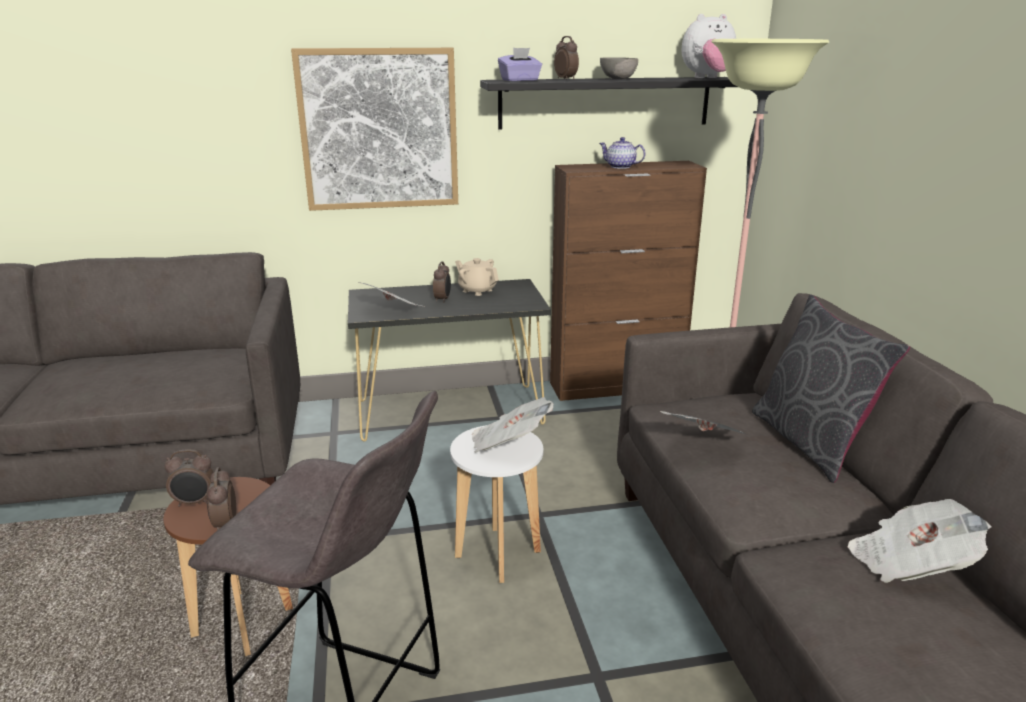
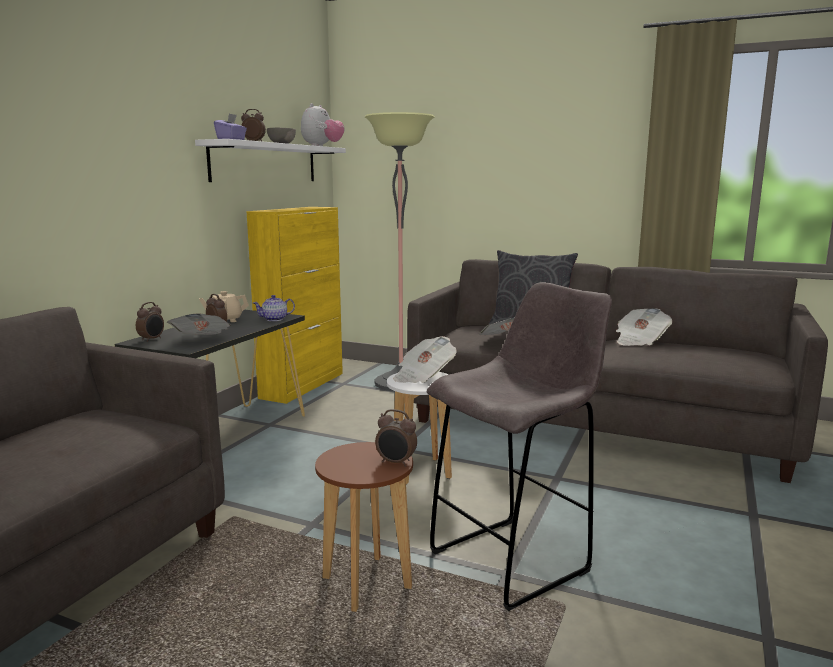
camera: 55 degrees left, 10 degrees down
(195, 502) = (343, 469): alarm clock -> alarm clock (152, 339)
(379, 130) = (127, 181): picture -> none
(605, 102) = (265, 163): black shelf -> white shelf
(617, 386) = (303, 385): brown cabinet -> yellow cabinet
(621, 167) = (293, 209): teapot -> teapot (275, 319)

